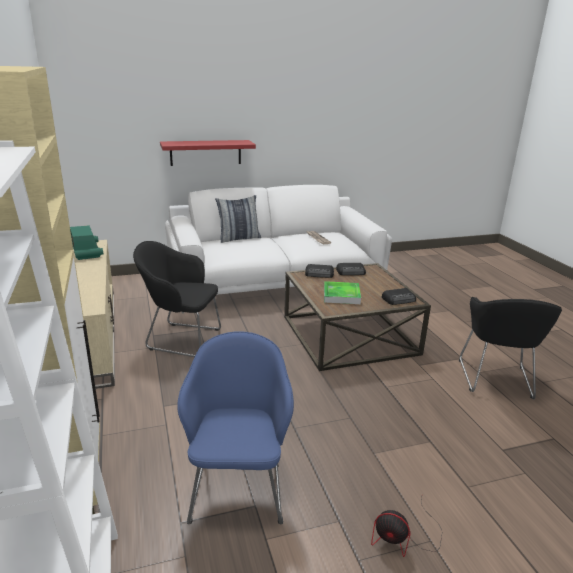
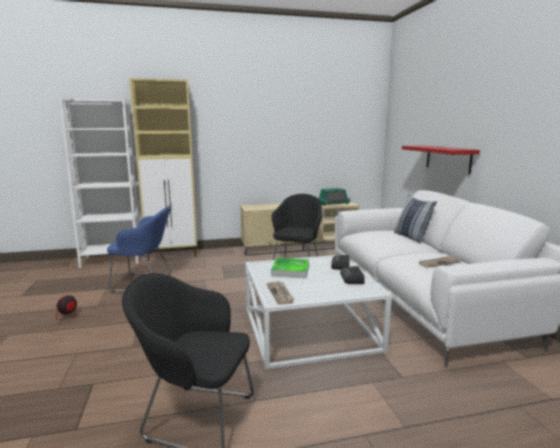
camera: 95 degrees right, 10 degrees down
(349, 334) = (310, 328): brown coffee table -> white coffee table
(399, 299) = (280, 294): radio -> newspaper

